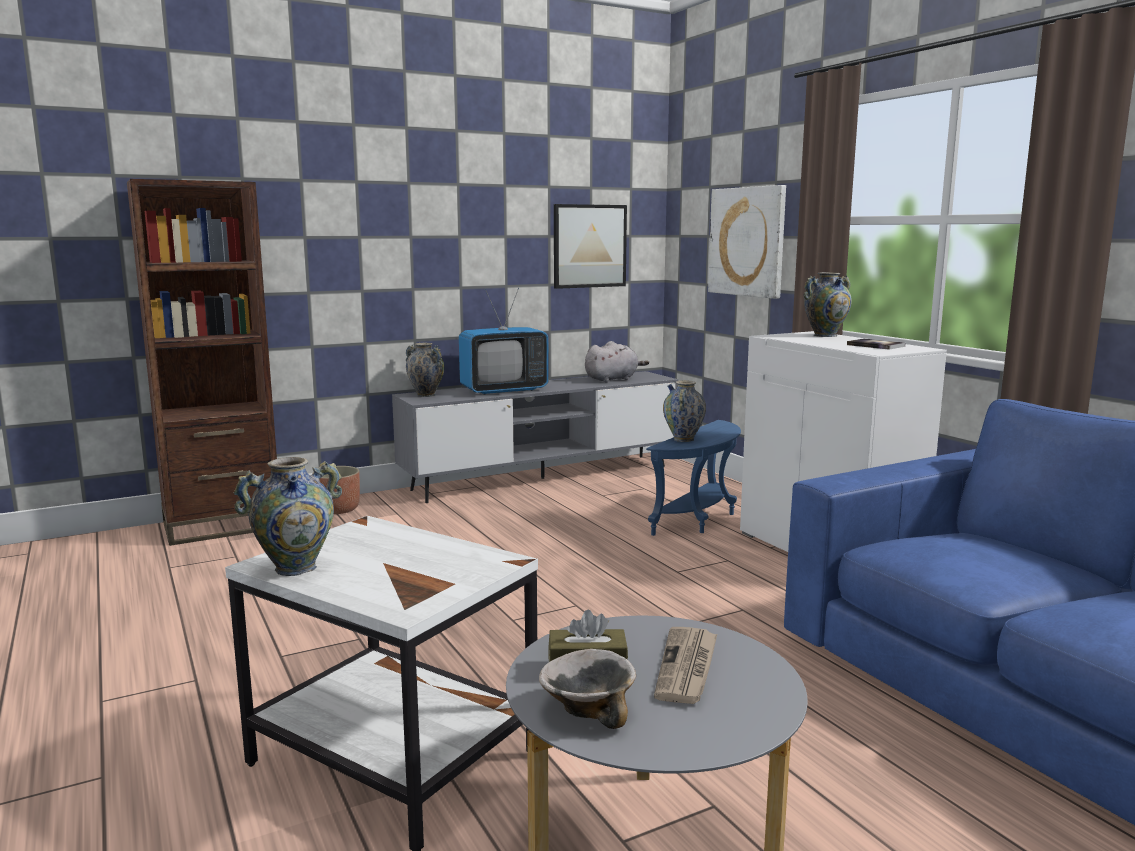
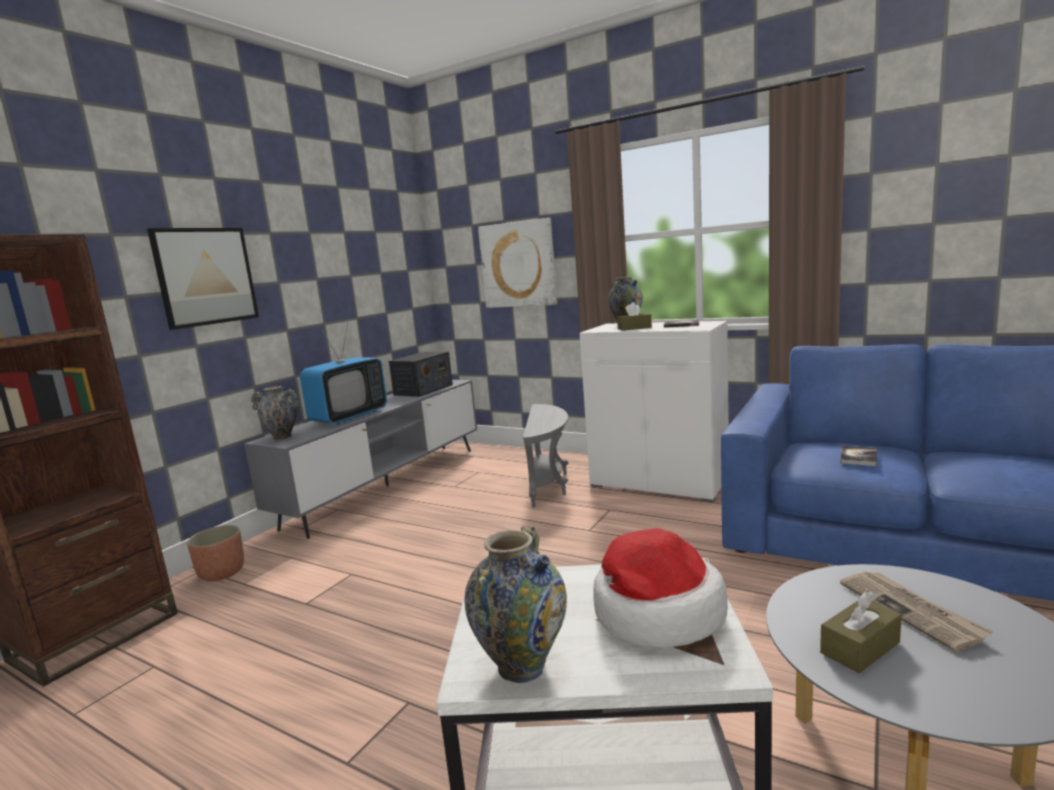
camera: 30 degrees left, 0 degrees up
(425, 573) = (655, 613): none -> hat
(587, 710) = (940, 690): bowl -> none
(589, 246) = (382, 281): picture -> picture (206, 276)
(613, 379) = (423, 390): grey plush toy -> radio
(683, 439) = (537, 424): vase -> none
(700, 519) = (549, 484): blue side table -> grey side table
(815, 340) = (634, 328): none -> brown tissue box
(964, 556) = (858, 457): none -> book

